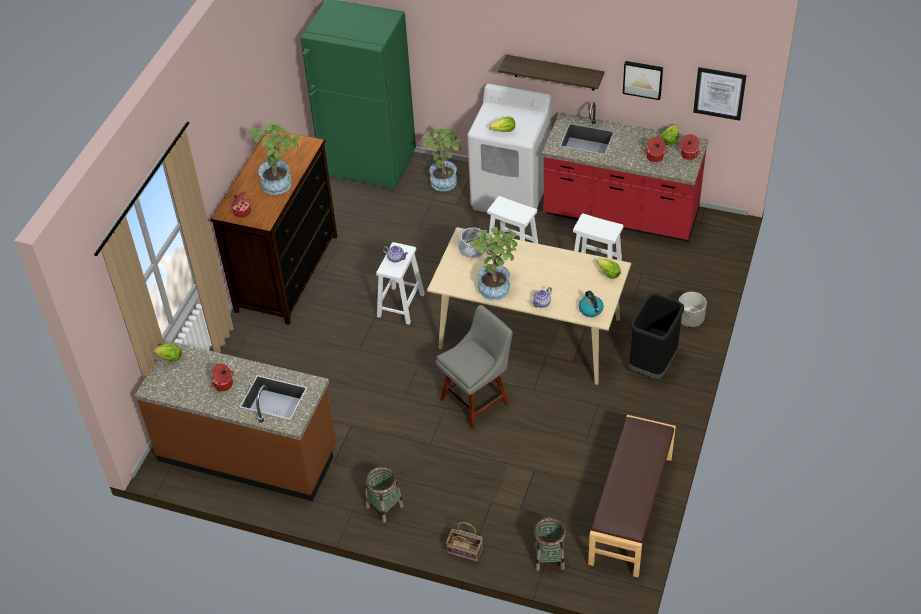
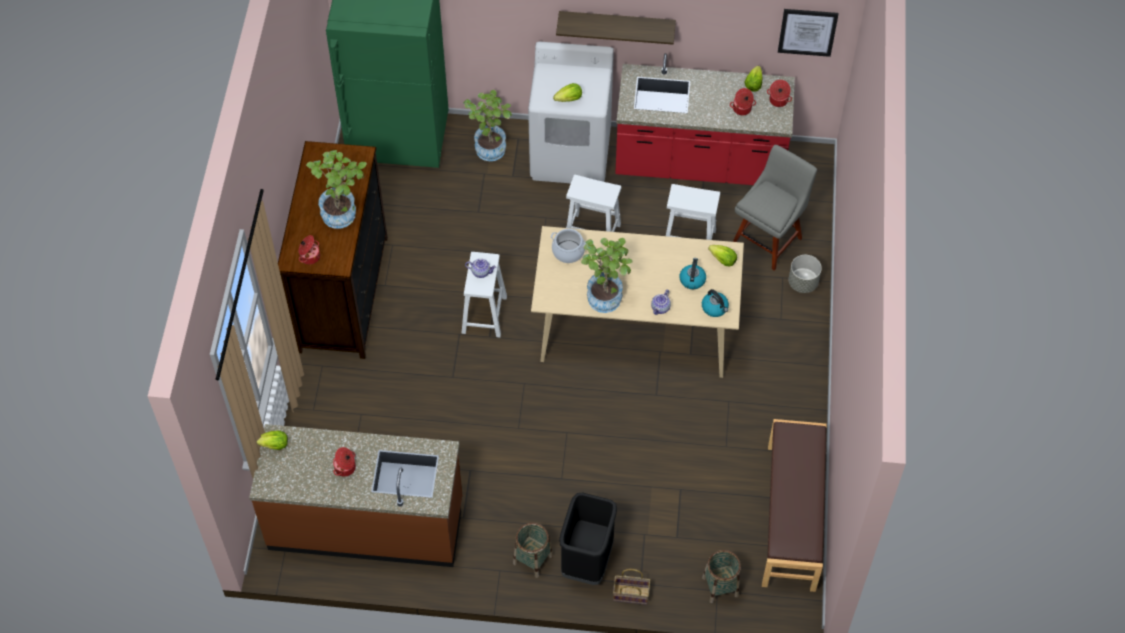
camera: 15 degrees left, 10 degrees up
(477, 399) = (599, 417): grey chair -> grey chair (769, 238)
(576, 285) = (692, 279): none -> kettle
(643, 79) = (720, 24): picture -> none
(653, 364) = (775, 344): black trash can -> black trash can (587, 561)

